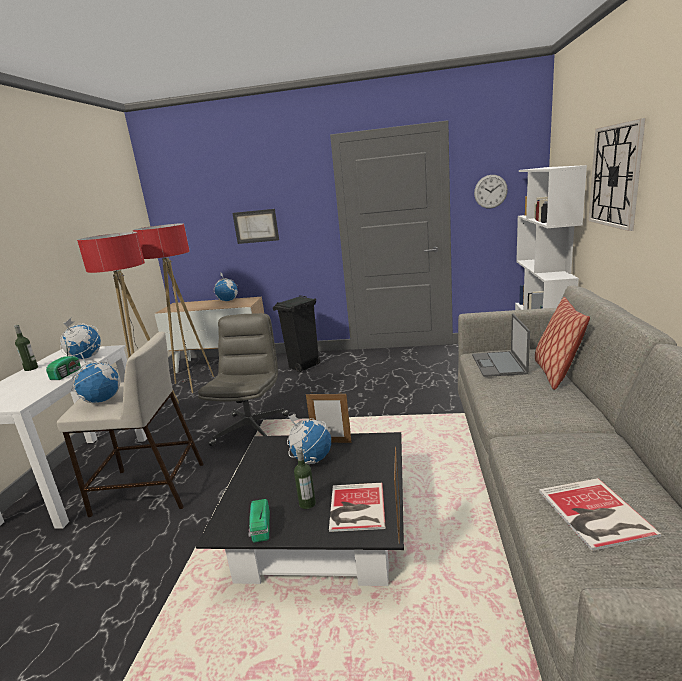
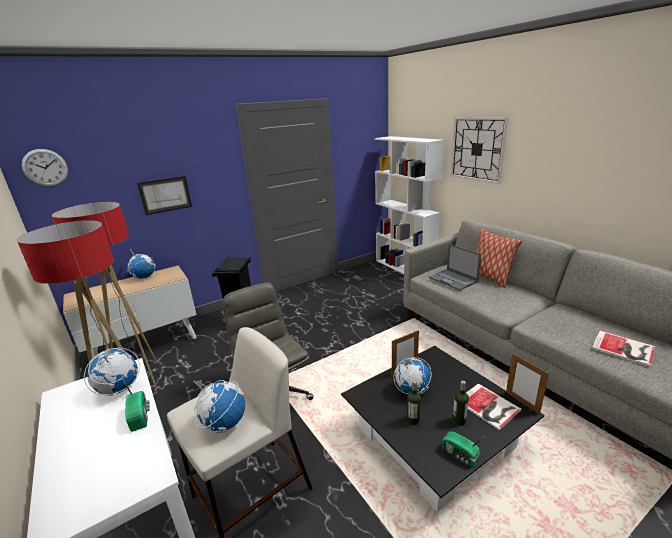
camera: 40 degrees left, 5 degrees up
(31, 368) = (54, 433): bottle -> bottle (413, 420)
(490, 191) = (357, 154): wall clock -> wall clock (45, 168)

